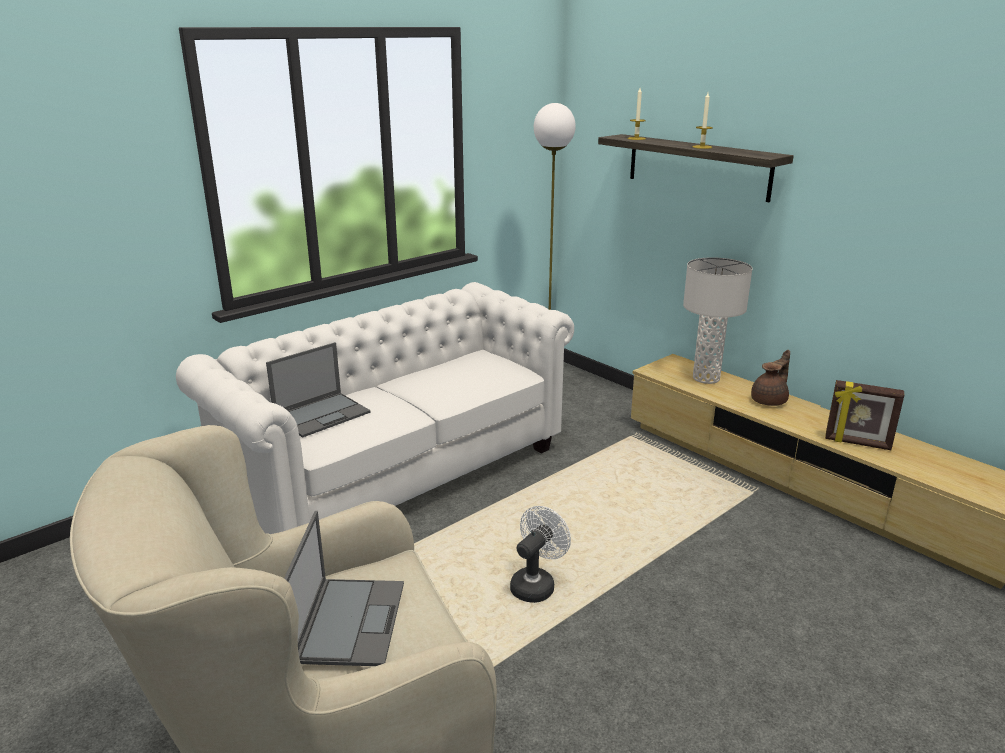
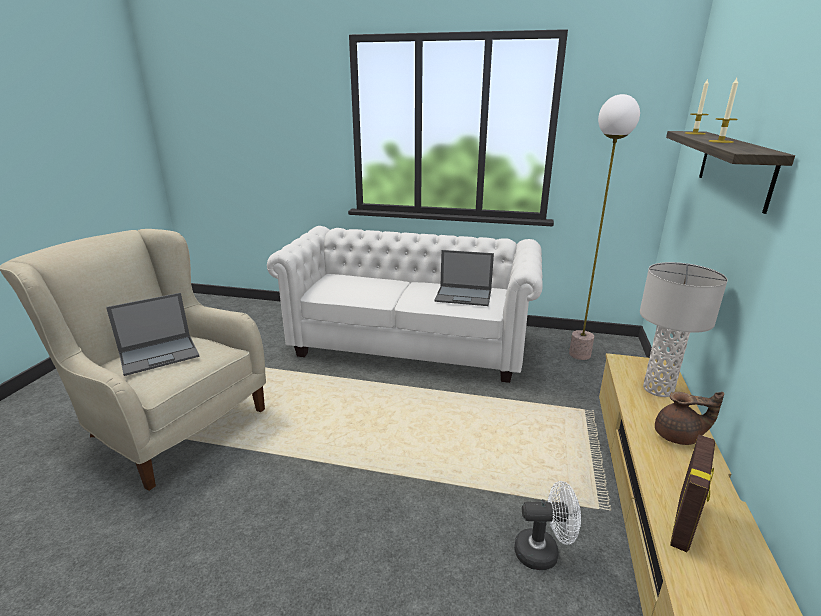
camera: 55 degrees right, 0 degrees up
(322, 414) = (351, 280): laptop -> laptop (464, 296)
(536, 584) = (351, 437): white fan -> white fan (543, 552)
(857, 443) = (684, 522): picture frame -> picture frame turned 135 degrees counterclockwise

